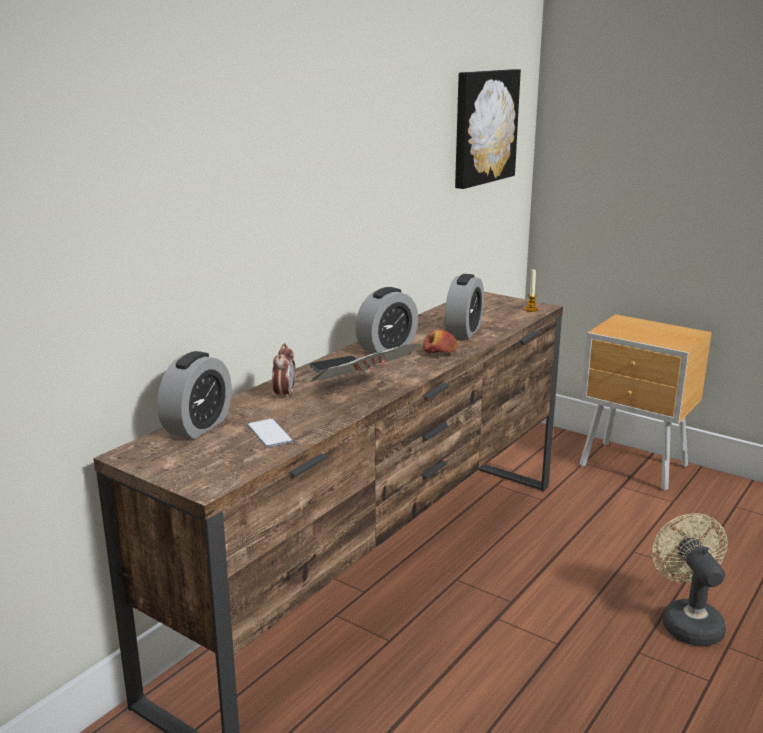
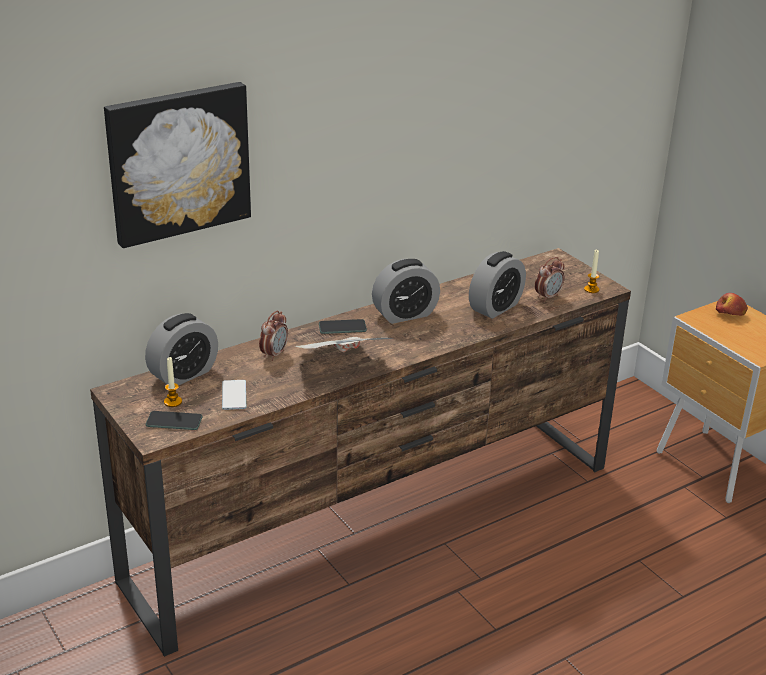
camera: 20 degrees right, 10 degrees up
(204, 451) = (173, 402): none -> candle
(219, 467) = (174, 421): none -> phone
(439, 353) = (448, 332): apple -> apple (730, 313)
(483, 127) = (587, 78): picture -> picture (178, 162)
(500, 318) = (548, 297): none -> alarm clock
(687, 621) = (636, 643): beige fan -> none

